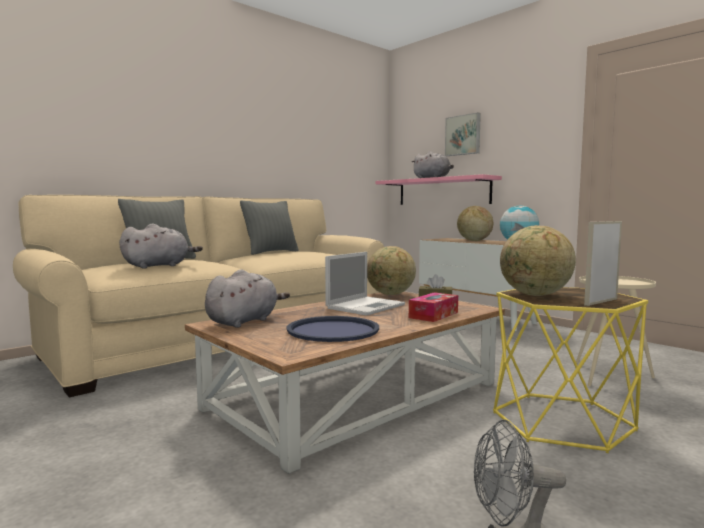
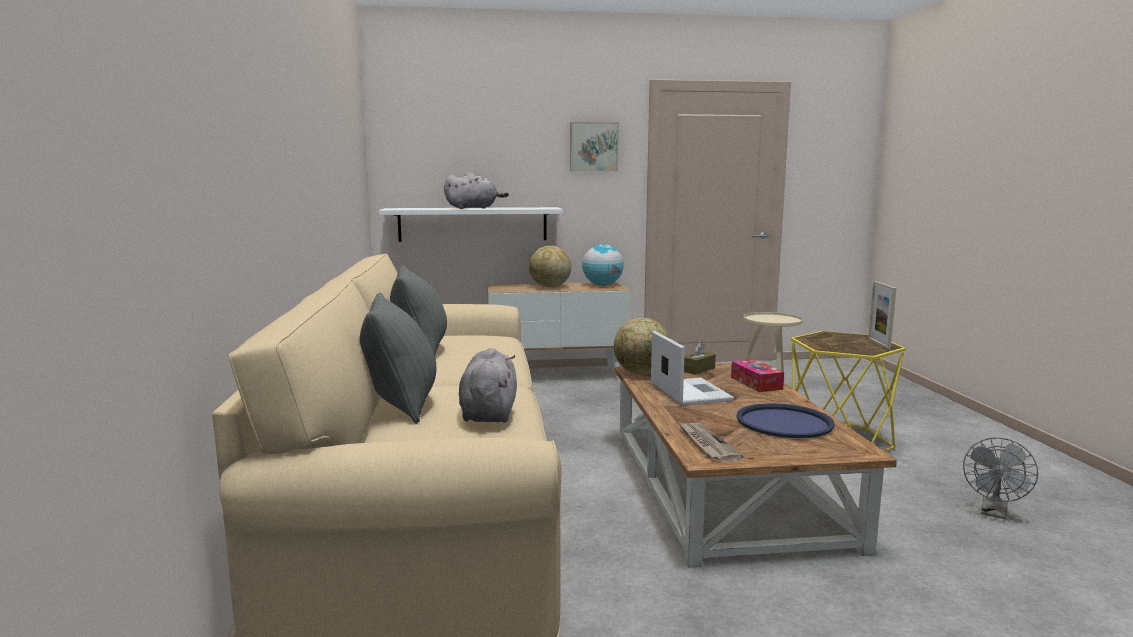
camera: 55 degrees left, 5 degrees up
(244, 321) = (707, 444): grey plush toy -> newspaper
(442, 191) = (473, 224): pink shelf -> white shelf
(463, 135) = (502, 153): picture -> picture (593, 147)
(535, 295) = (840, 347): globe -> none

